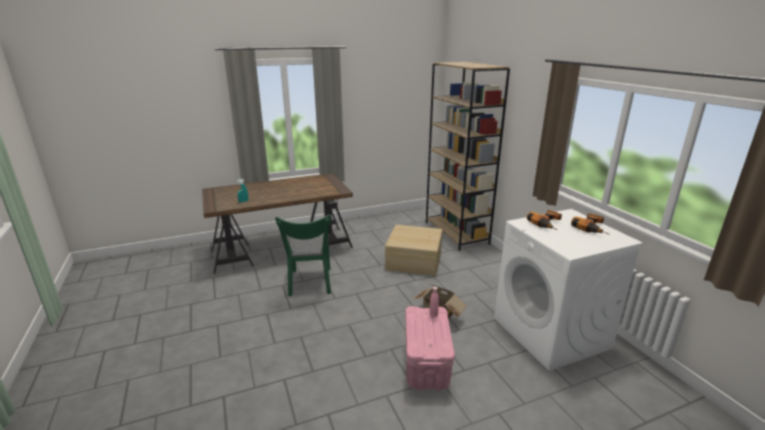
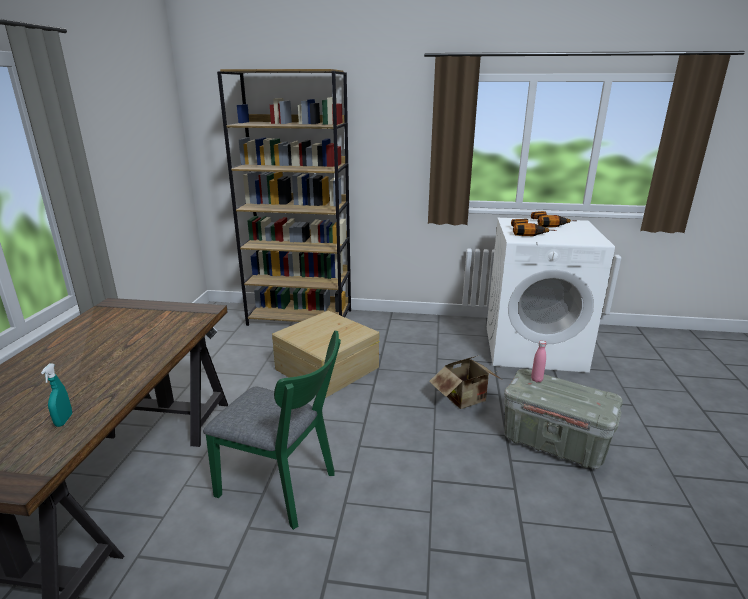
camera: 60 degrees left, 0 degrees up
(427, 365) = (554, 442): pink storage box -> grey storage box

